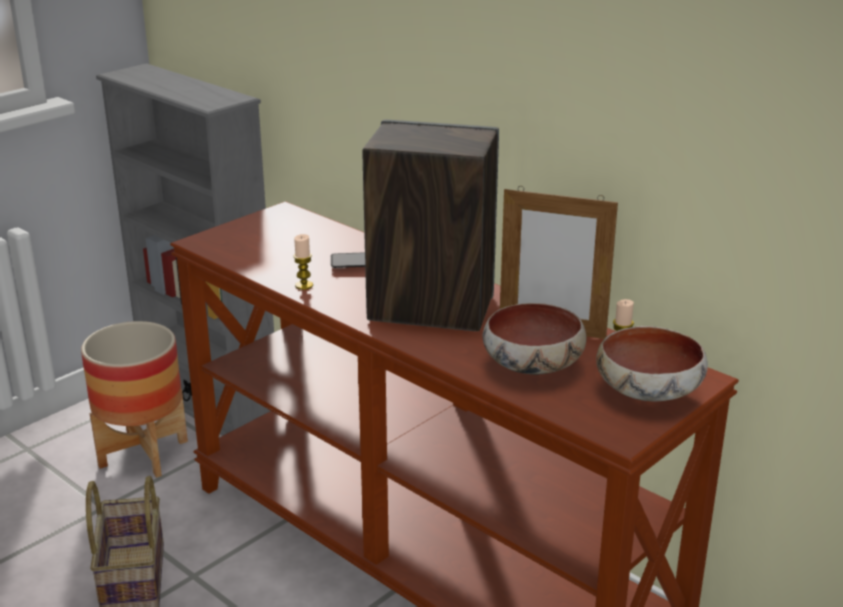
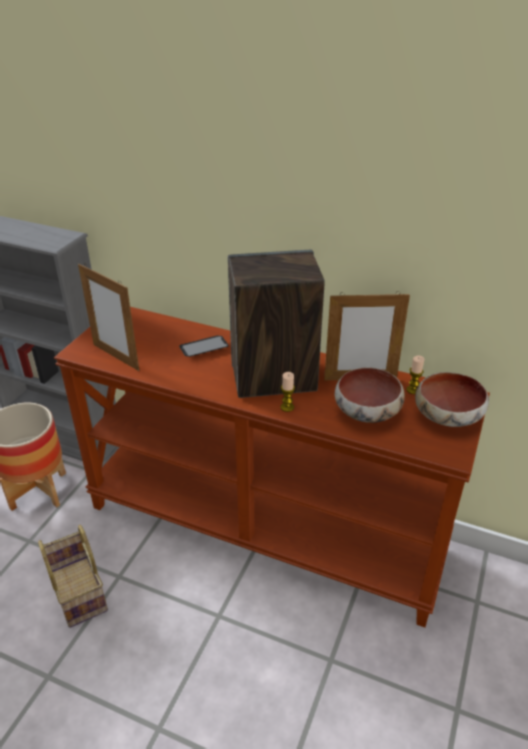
camera: 20 degrees left, 10 degrees up
(243, 254) = (116, 357): none -> picture frame
(304, 285) = (176, 376): candle -> candle (287, 407)

